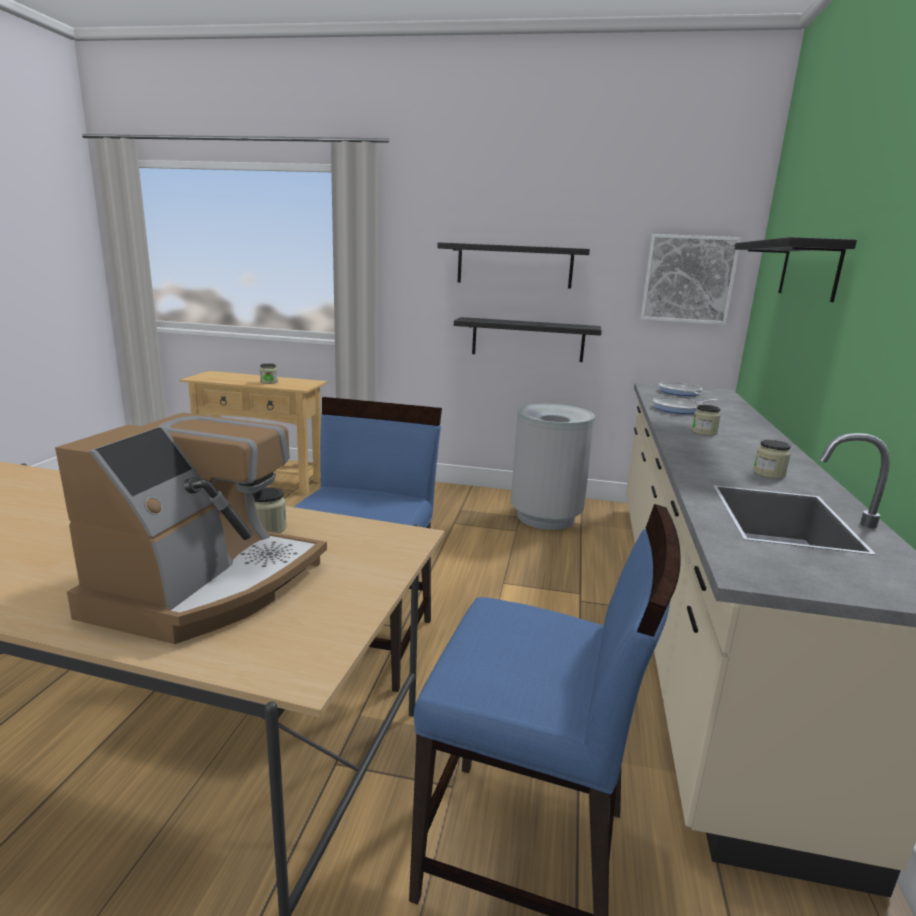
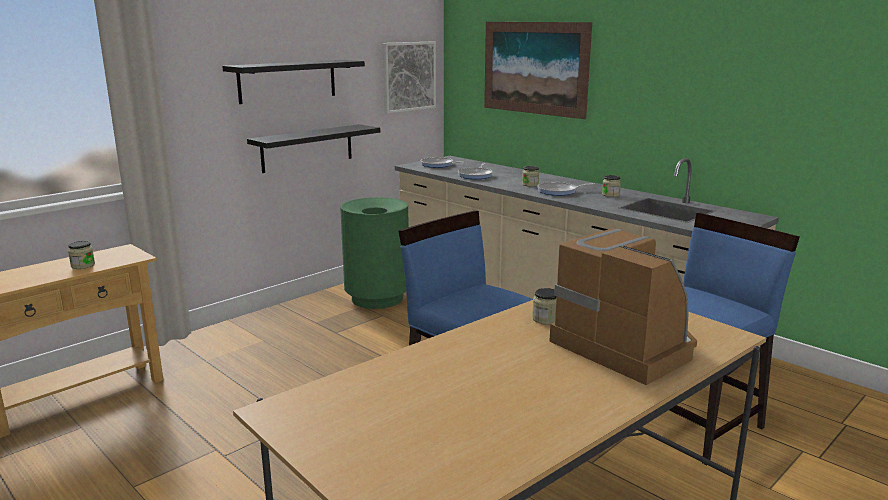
camera: 55 degrees left, 0 degrees up
(546, 517) = (377, 298): grey trash can -> green trash can
(710, 447) = (559, 191): none -> frying pan
(809, 270) = (534, 68): black shelf -> picture

